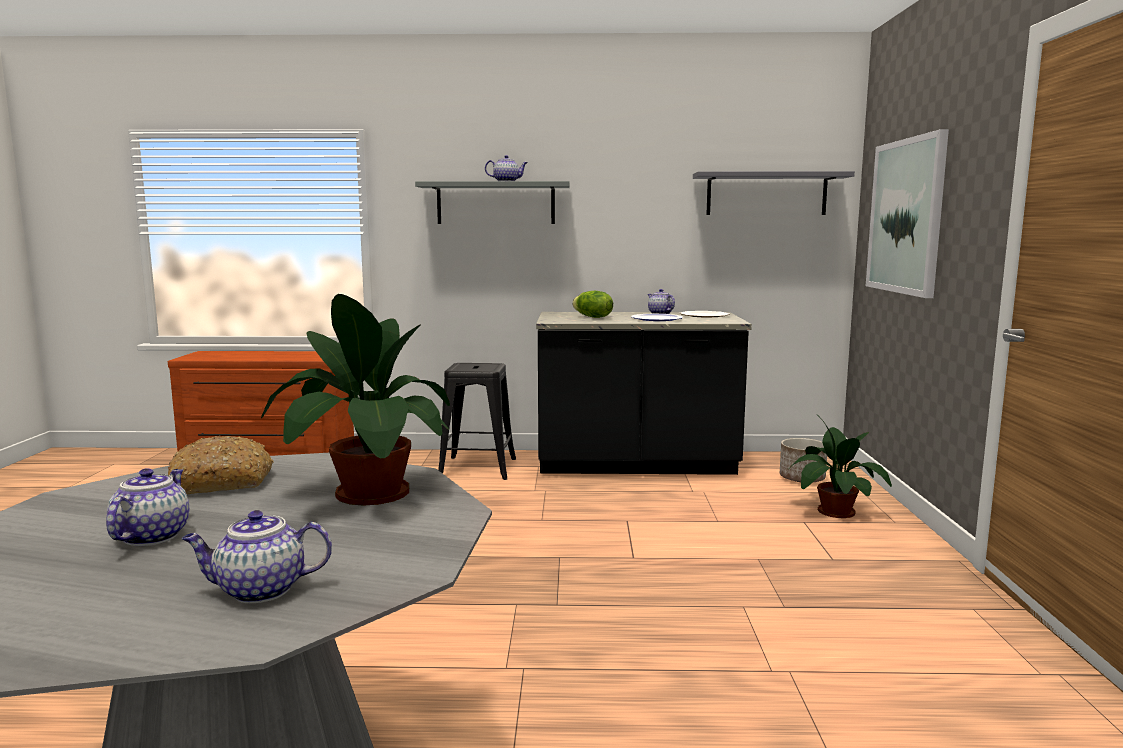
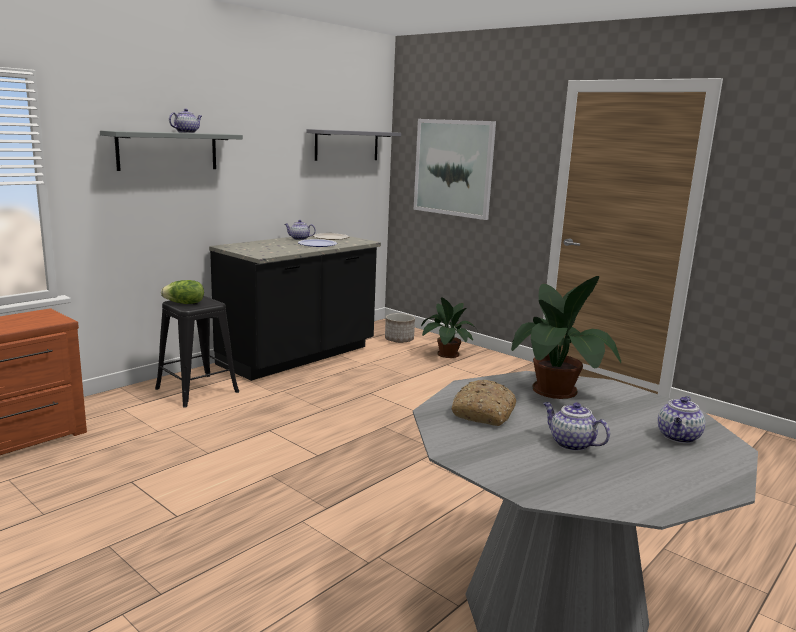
camera: 50 degrees left, 5 degrees up
(592, 317) = (272, 248): lettuce -> lettuce (184, 303)

